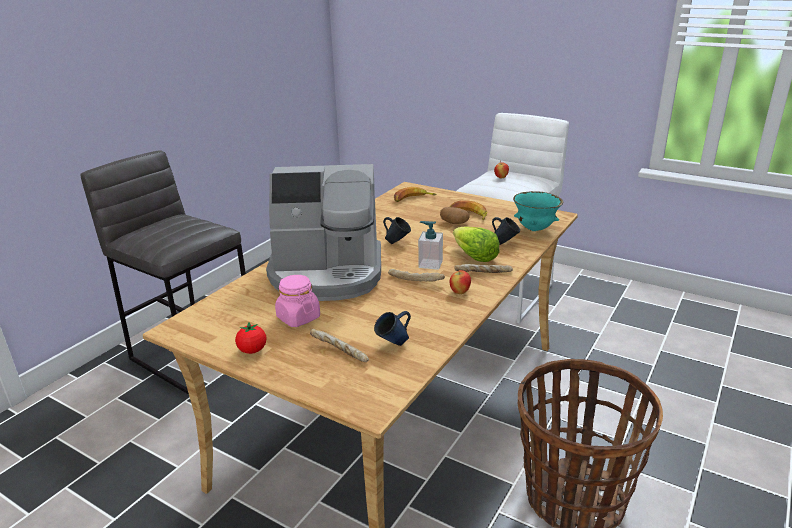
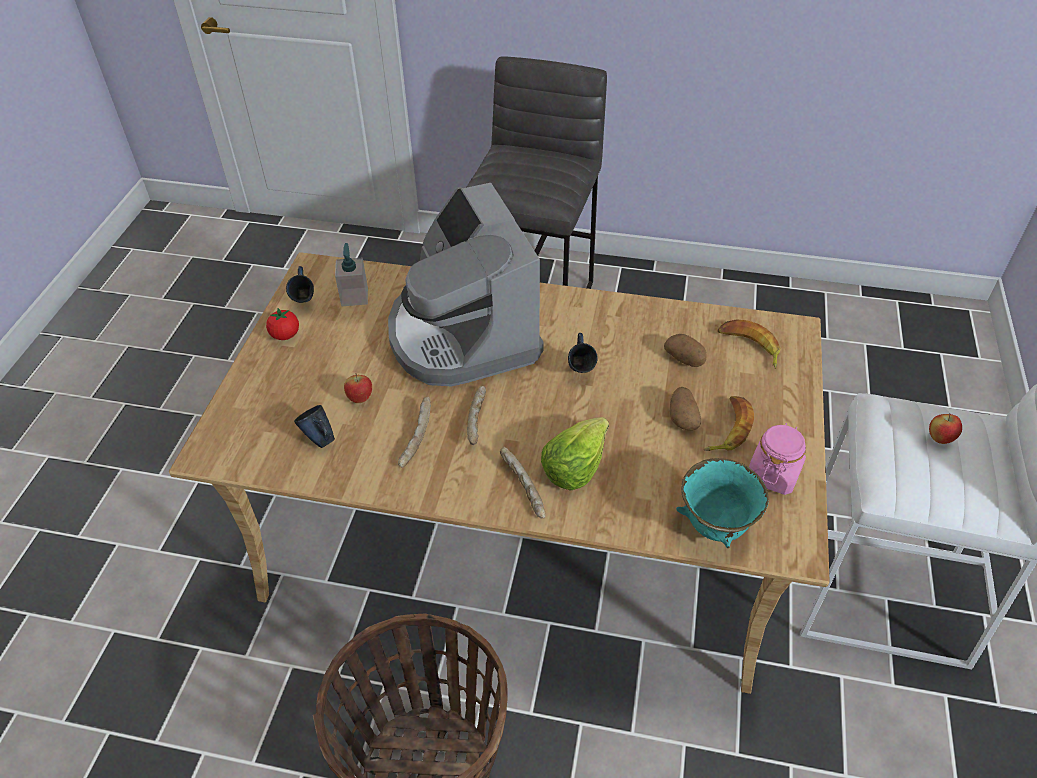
camera: 70 degrees right, 20 degrees up
(298, 317) = (355, 345): pink jar -> pink jar (773, 474)
(339, 352) = (296, 399): bread -> bread (415, 437)
(409, 214) = (685, 359): none -> potato
(430, 264) = (529, 423): soap dispenser -> soap dispenser (354, 296)
(460, 292) = (460, 473): apple -> apple (360, 399)
(505, 243) = (639, 494): blue mug -> blue mug (305, 304)

